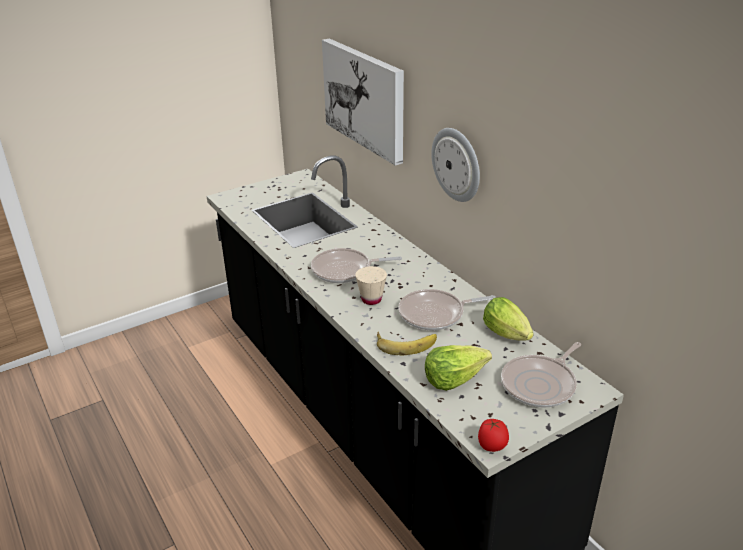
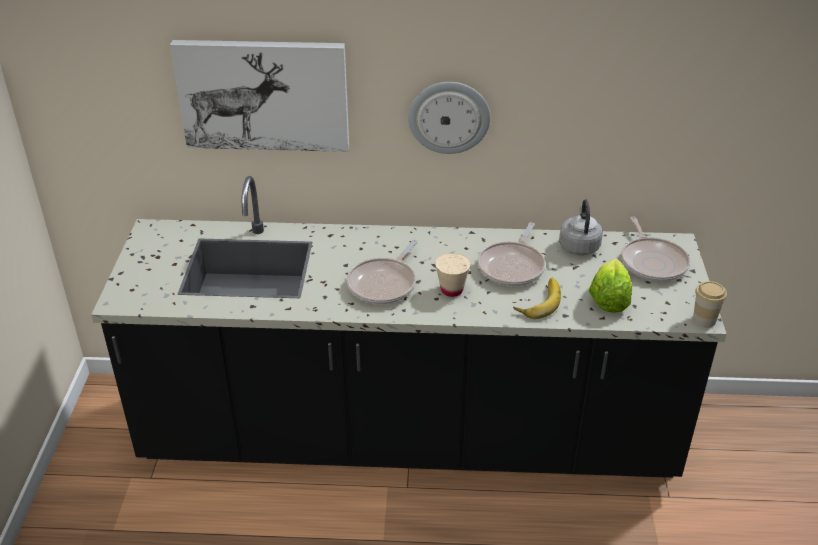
camera: 55 degrees left, 5 degrees up
(492, 446) = (704, 320): tomato -> cup
(508, 335) = (579, 245): lettuce -> grey kettle

